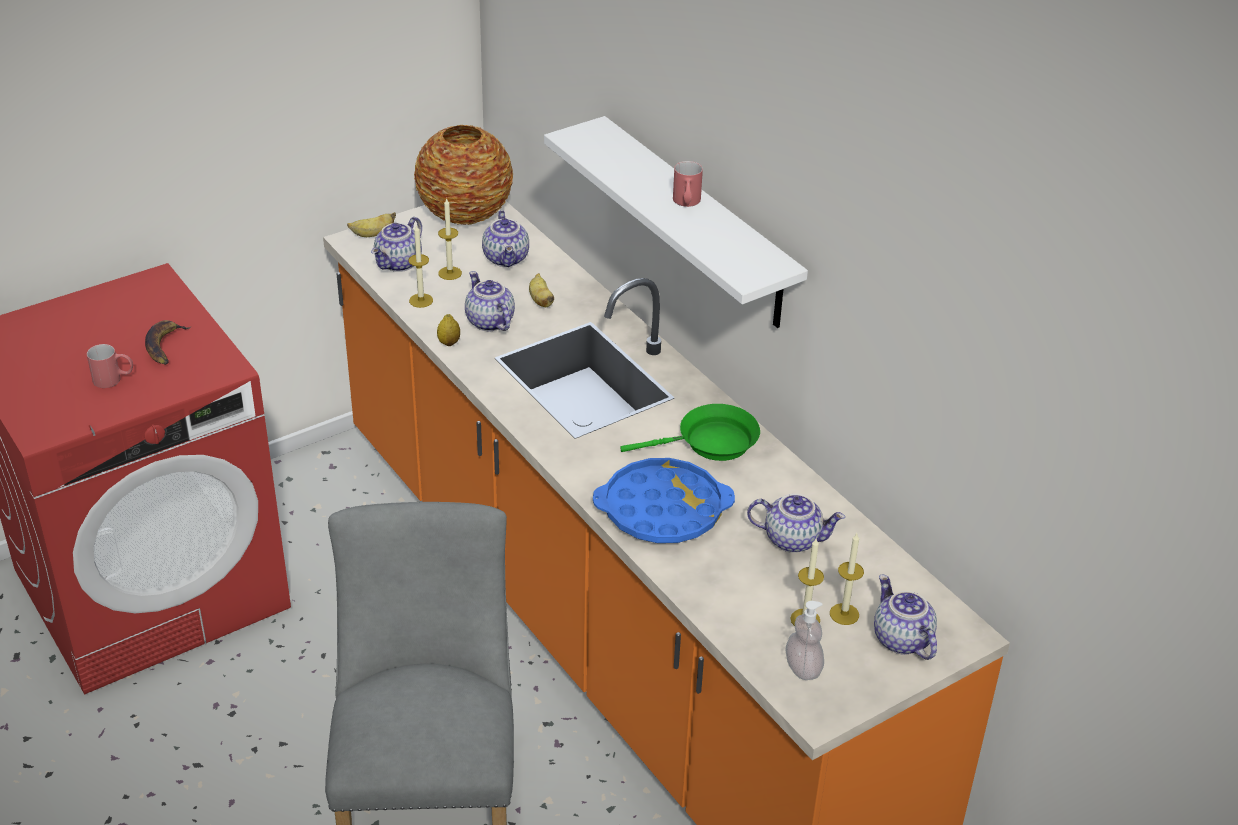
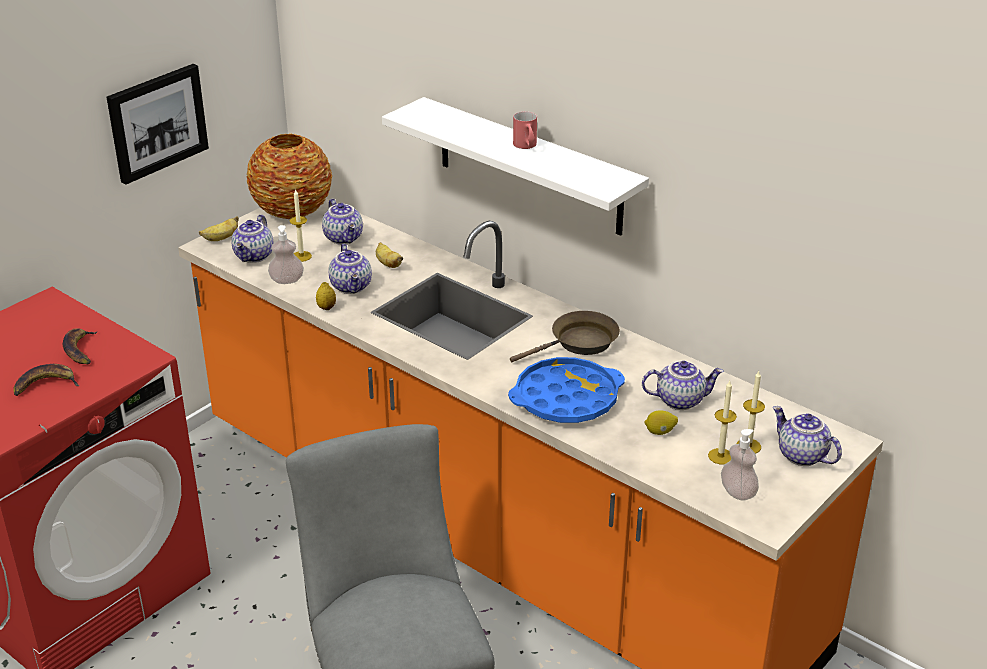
camera: 15 degrees left, 5 degrees down
(114, 379) = (46, 384): red mug -> banana
(313, 95) = (157, 122): none -> picture
(421, 300) = (287, 280): candle -> soap dispenser
(488, 322) = (352, 286): teapot -> teapot turned 150 degrees counterclockwise
(711, 443) = (579, 343): green frying pan -> brown frying pan
(750, 574) = (660, 432): none -> lemon

